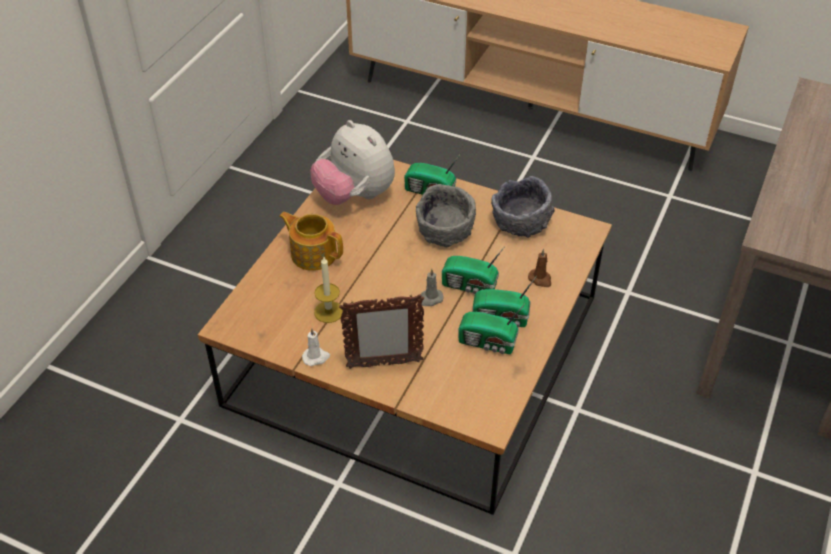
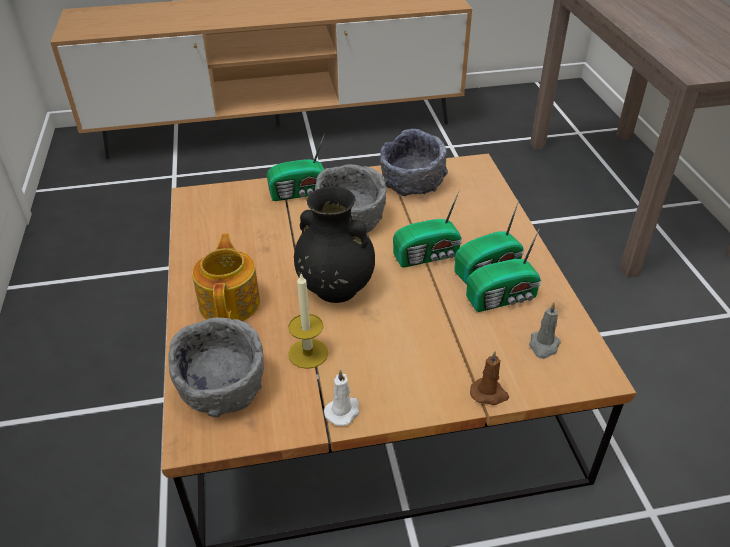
camera: 35 degrees left, 5 degrees down
(264, 306) = (223, 388): none -> grey bowl
(313, 253) = (230, 302): teapot -> teapot turned 90 degrees clockwise
(354, 195) = (223, 228): plush toy -> none
(383, 364) = (426, 376): picture frame -> none
(385, 277) = (335, 288): none -> black vase
(430, 299) = (403, 286): grey candle -> grey candle (543, 346)
(540, 279) = (483, 220): brown candle -> brown candle (489, 394)

